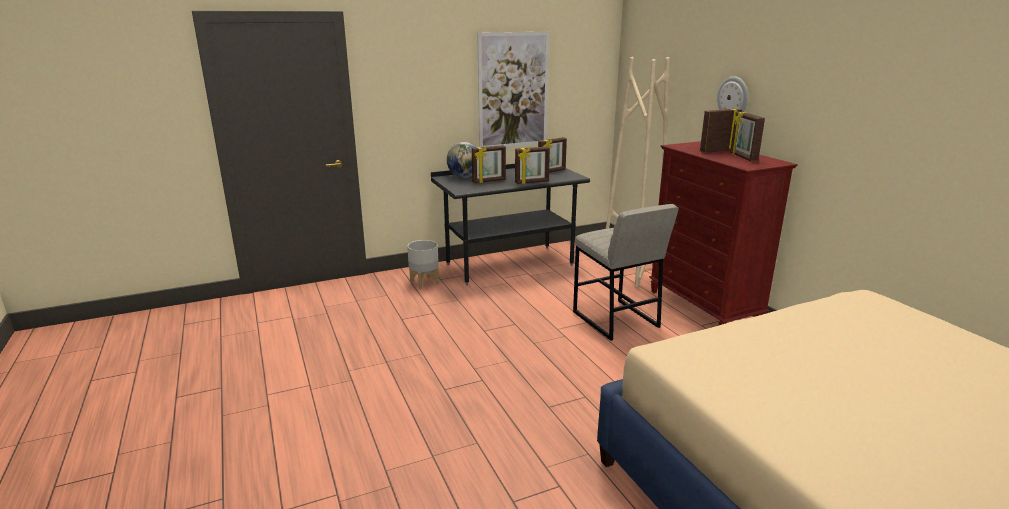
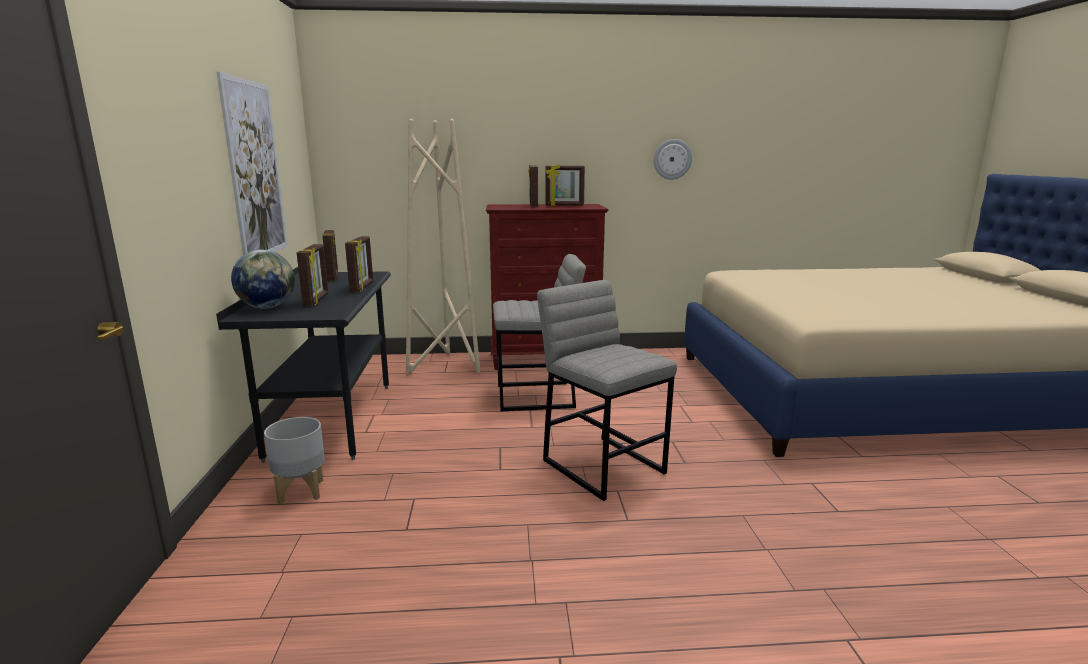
camera: 70 degrees left, 5 degrees down
(516, 368) = (601, 465): none -> grey chair
(733, 97) = (511, 157): wall clock -> wall clock (672, 159)

